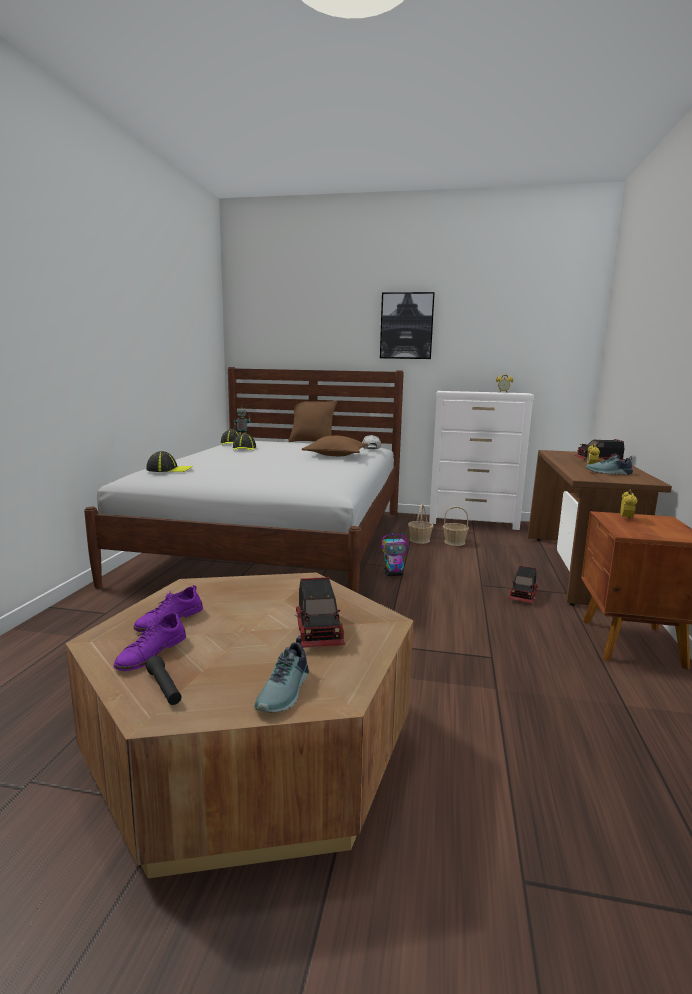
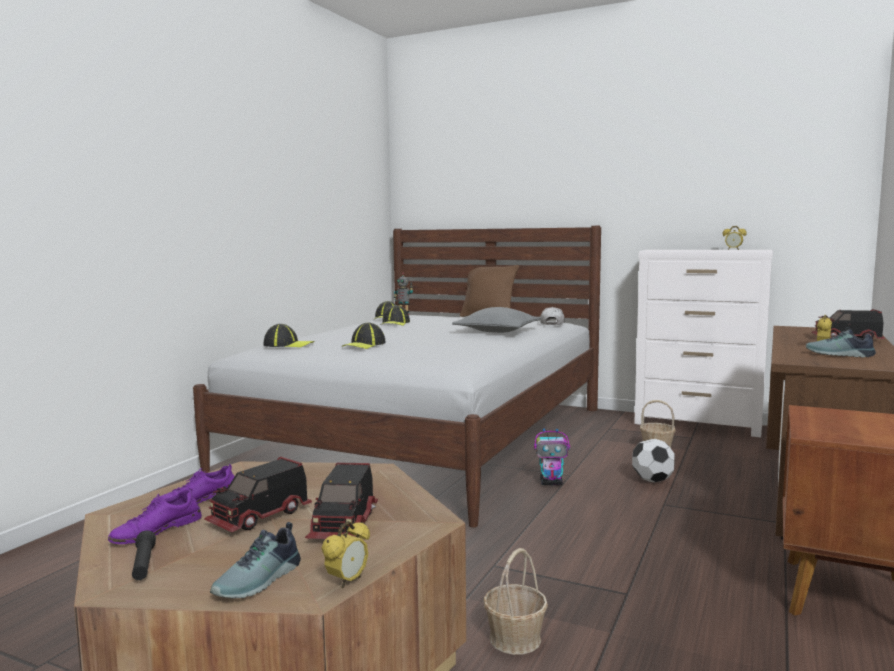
camera: 15 degrees right, 5 degrees down
(238, 469) = (364, 345): none -> cap
(335, 455) = (497, 331): brown pillow -> grey pillow
(406, 326) = (605, 170): picture -> none
(419, 540) = (609, 444): basket -> basket (514, 639)
(464, 567) = (652, 480): none -> football
(523, 595) = (717, 521): toy truck -> toy truck (260, 517)
(626, 519) = (833, 416): alarm clock -> alarm clock (347, 581)

